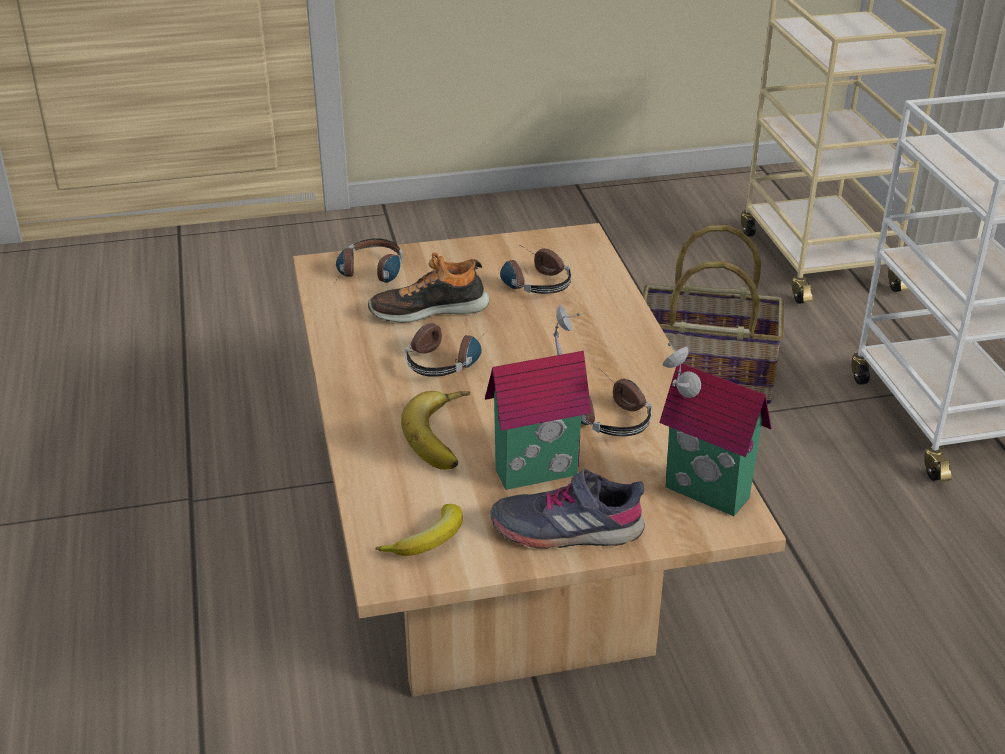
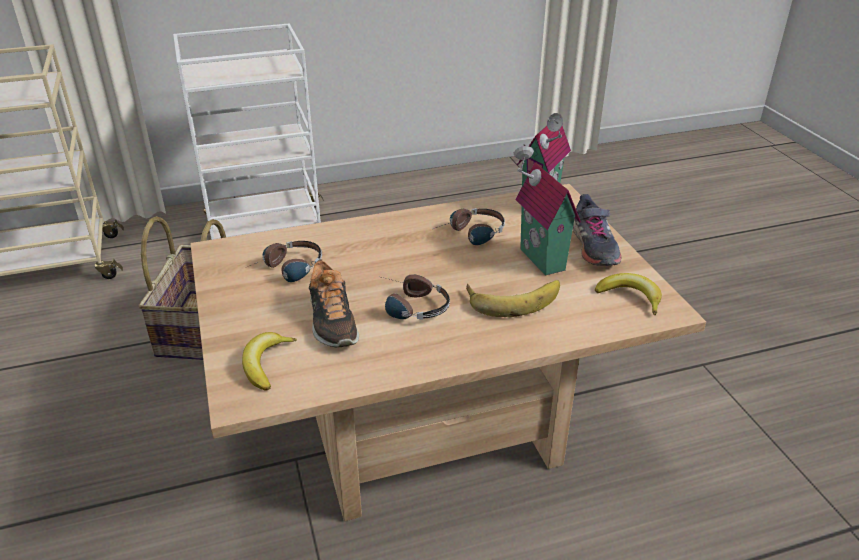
camera: 95 degrees left, 0 degrees up
(369, 275) = (266, 364): headphones -> banana

